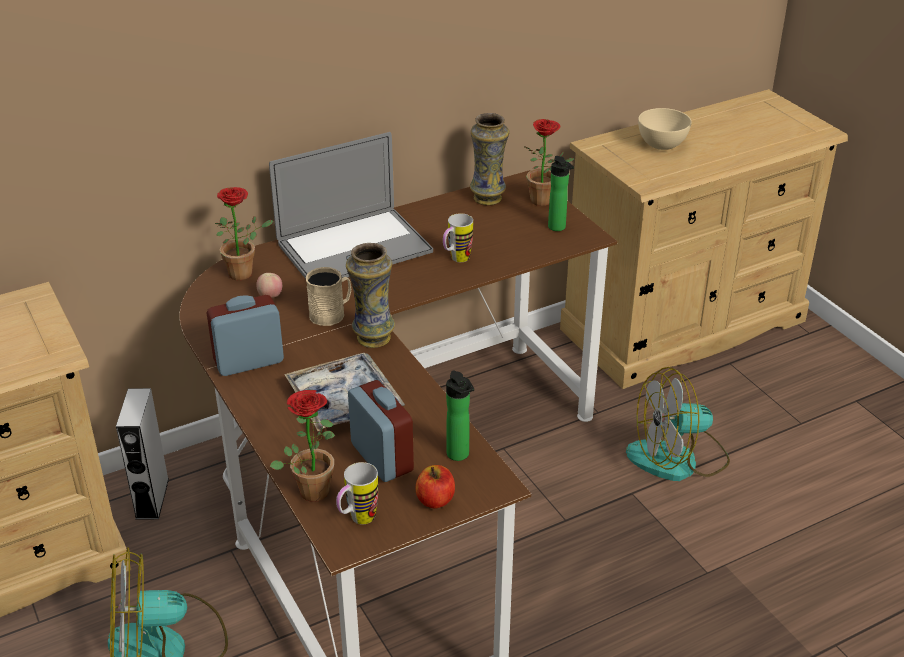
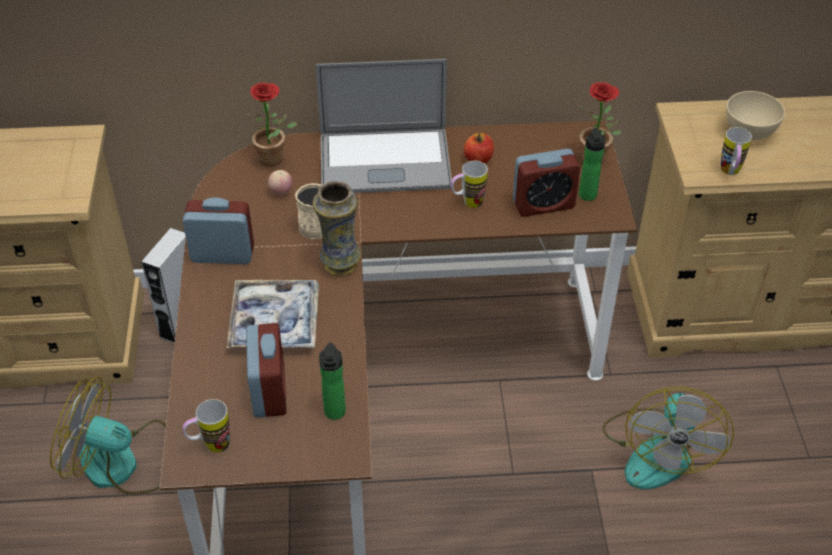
camera: 25 degrees right, 10 degrees up
(313, 487) = (196, 399): potted plant -> none
(435, 500) = (286, 451): apple -> apple (478, 159)
(488, 198) = (543, 142): vase -> none
(524, 243) = (543, 204): none -> alarm clock
(669, 176) = (730, 173): none -> mug
(678, 458) = (658, 450): fan -> fan turned 90 degrees counterclockwise

